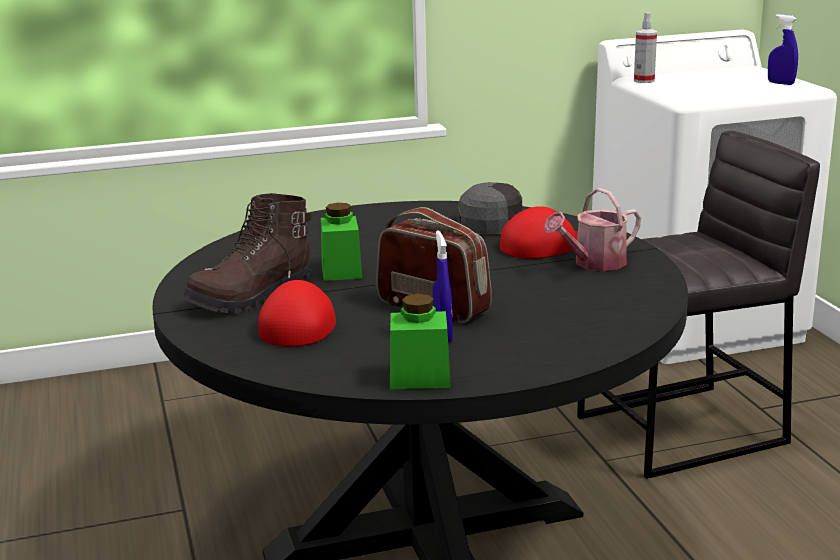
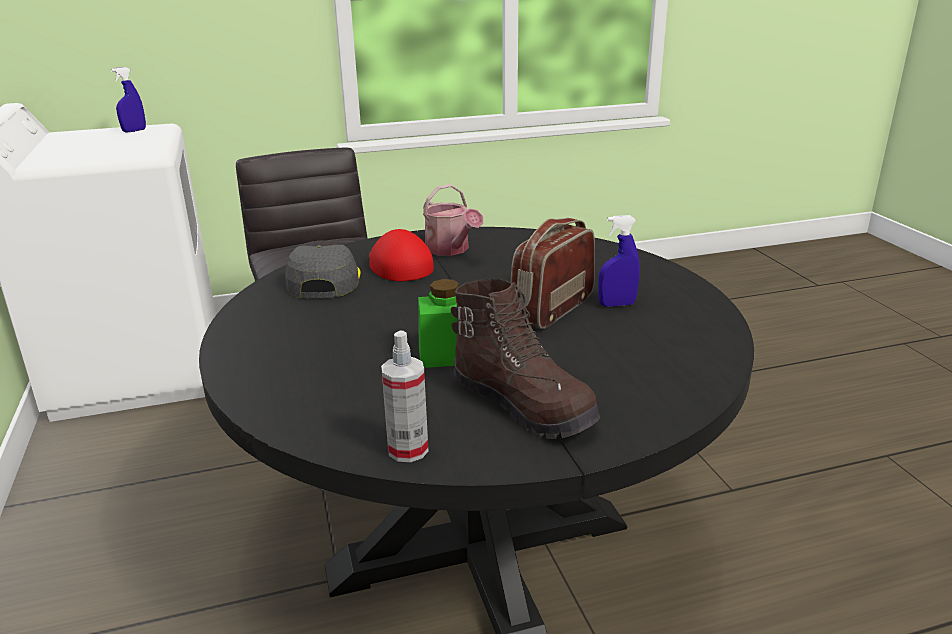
camera: 90 degrees left, 5 degrees up
(300, 323) = (600, 370): red cap -> none
(420, 377) = (703, 312): green jar -> none
(644, 81) = (50, 162): spray bottle -> spray bottle (408, 450)

